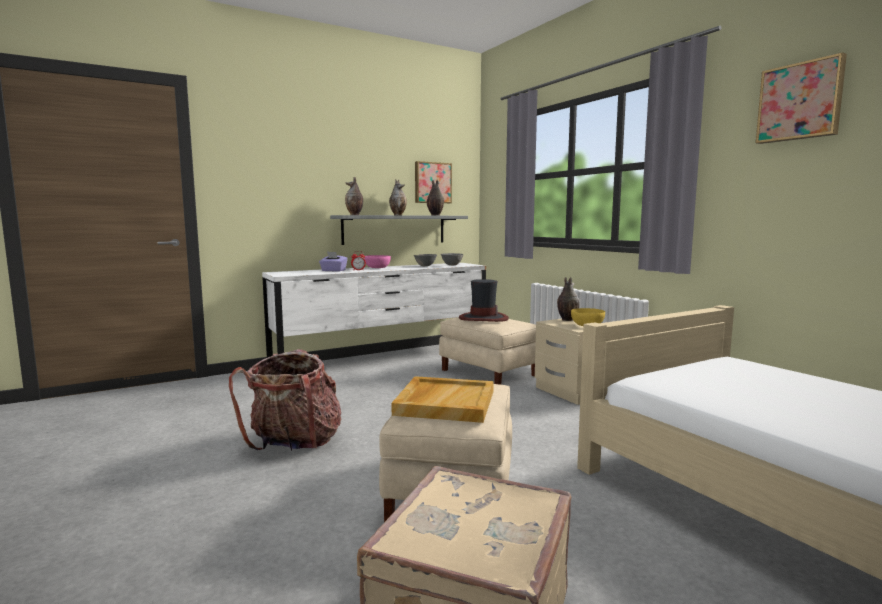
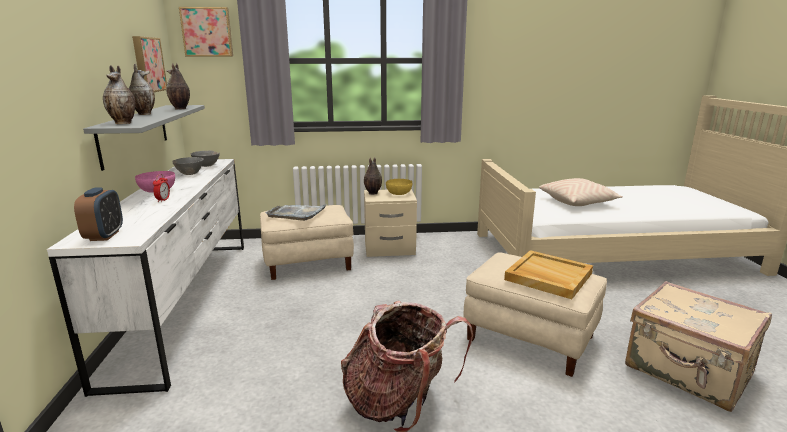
camera: 65 degrees left, 10 degrees up
(285, 273) = (104, 236): none -> alarm clock
(333, 270) = (141, 211): purple tissue box -> none
(483, 318) = (297, 213): hat -> grey tray
(780, 395) = (577, 202): none -> beige pillow
(800, 102) = (518, 31): picture -> picture (207, 32)

